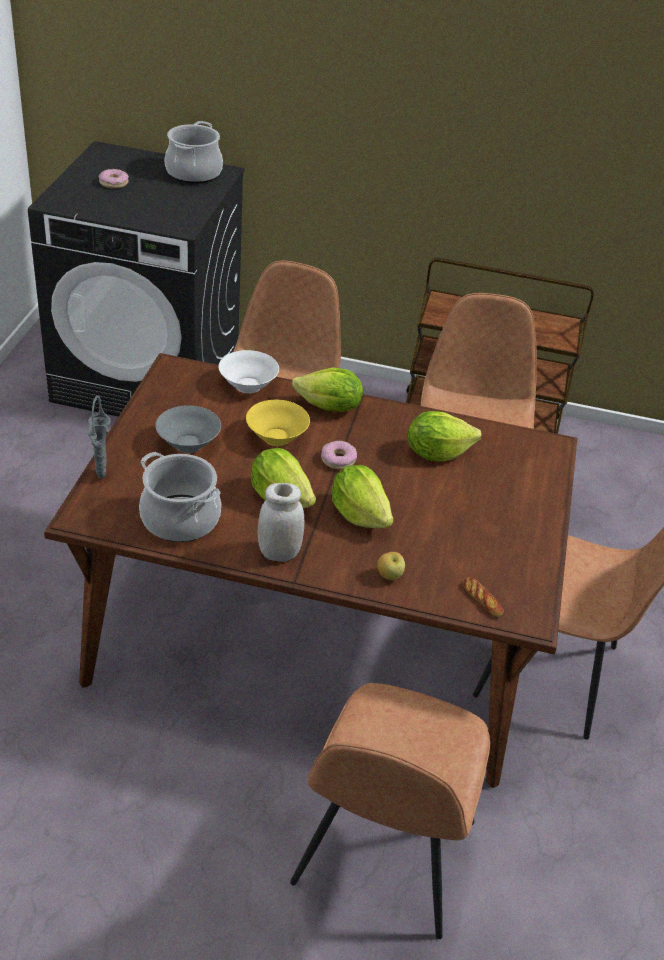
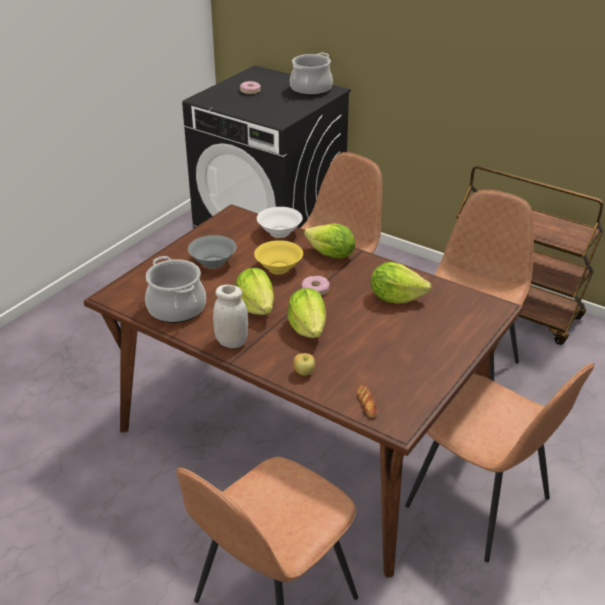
camera: 25 degrees right, 5 degrees down
(101, 477) = (141, 274): grey vase -> none

